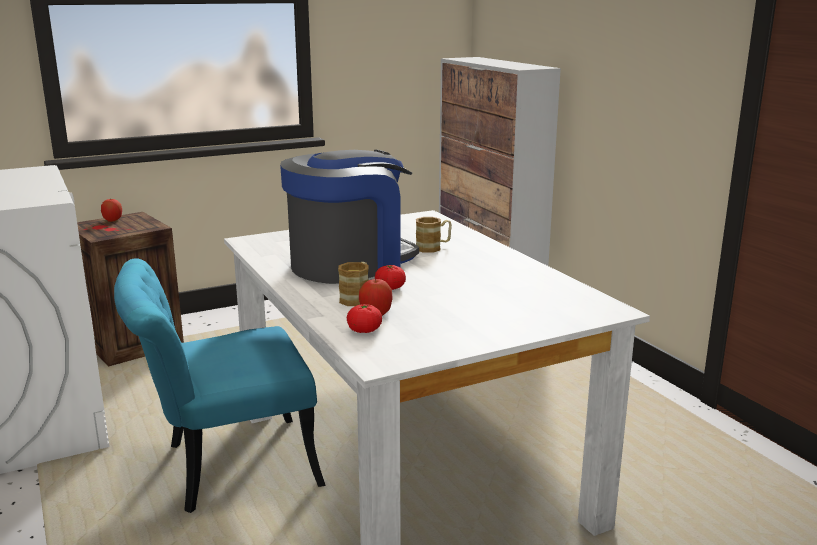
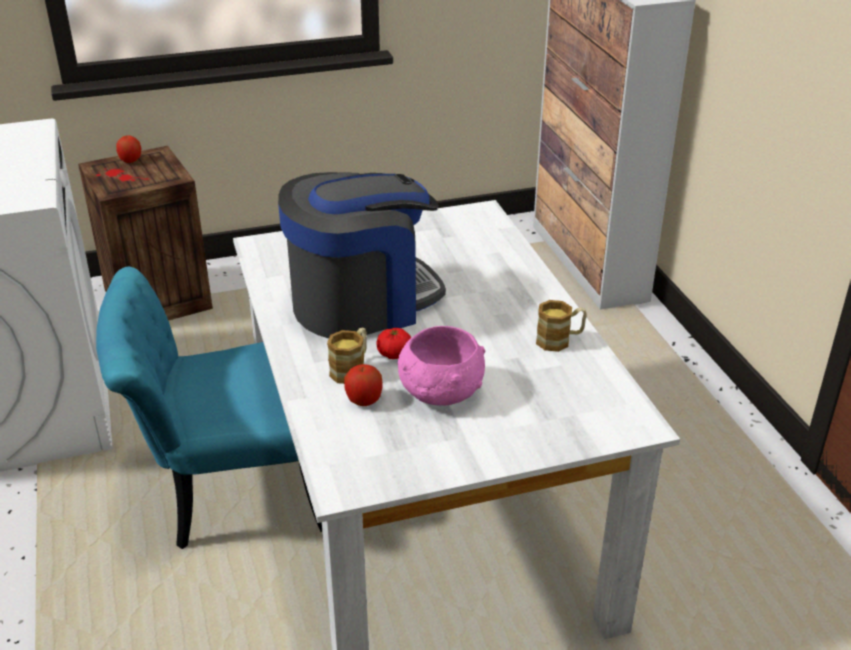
camera: 10 degrees right, 15 degrees up
(364, 330) = (342, 429): tomato -> none
(433, 248) = (469, 279): mug -> mug (560, 340)
(439, 305) = (440, 392): none -> pink bowl

